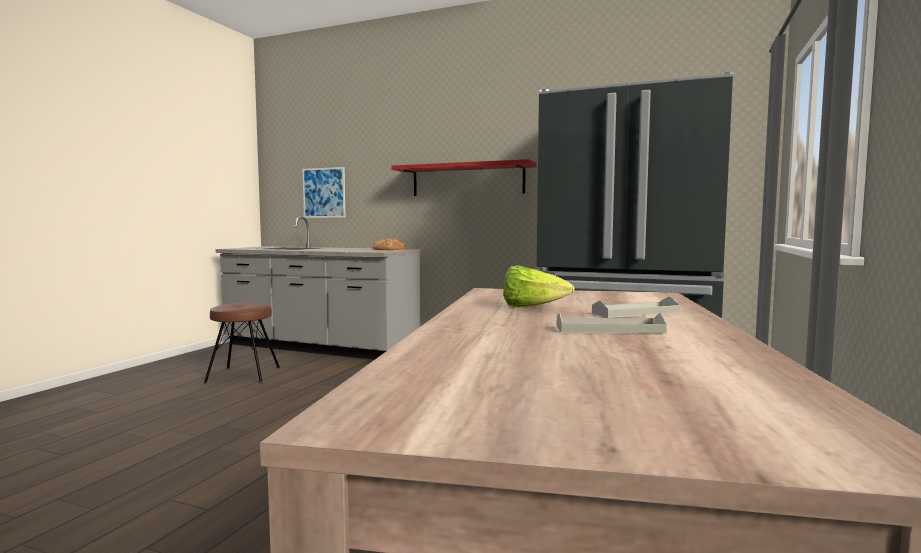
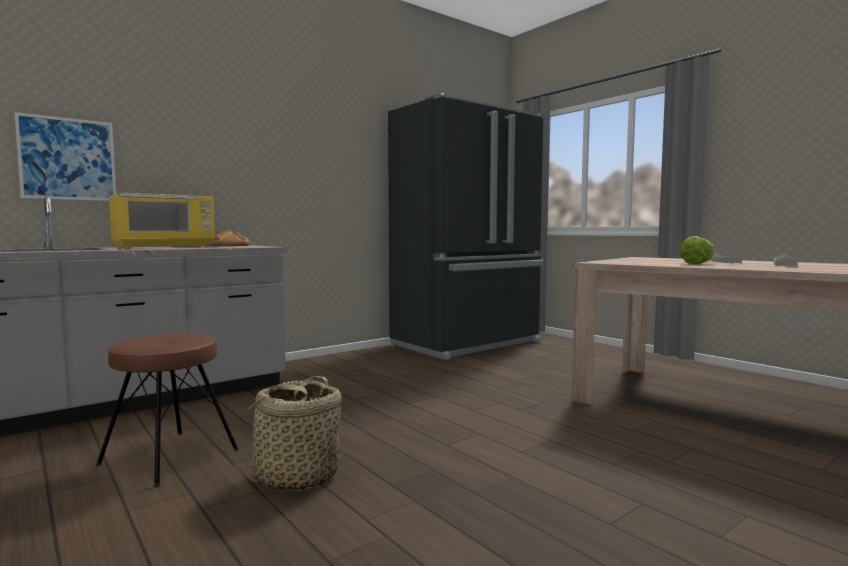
camera: 60 degrees left, 0 degrees up
(226, 403) = (296, 476): none -> basket
(343, 249) = (165, 247): none -> yellow microwave
(467, 180) = (300, 165): red shelf -> none

